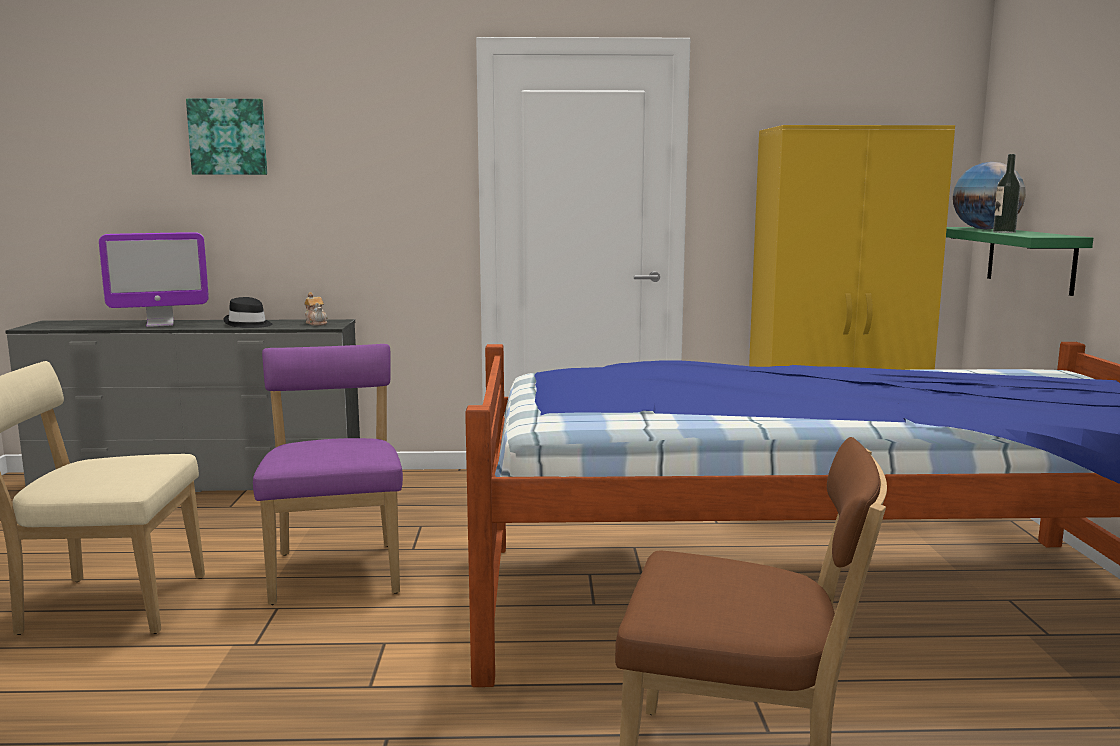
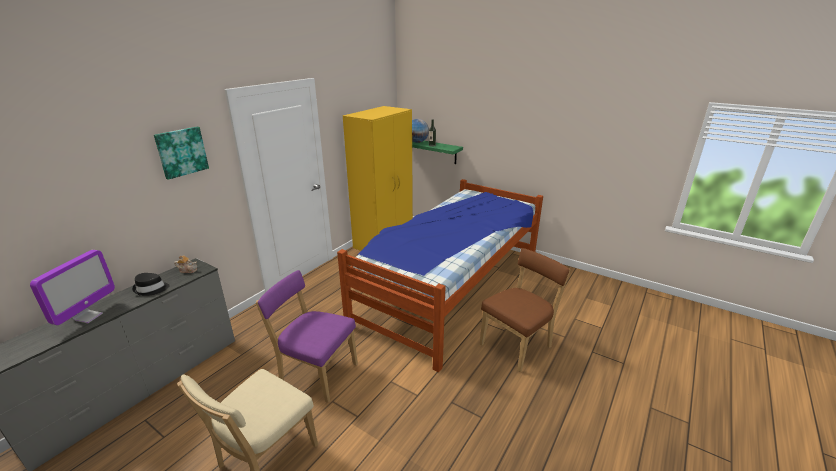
camera: 55 degrees left, 15 degrees up
(228, 137) = (83, 179): picture -> picture (181, 152)

